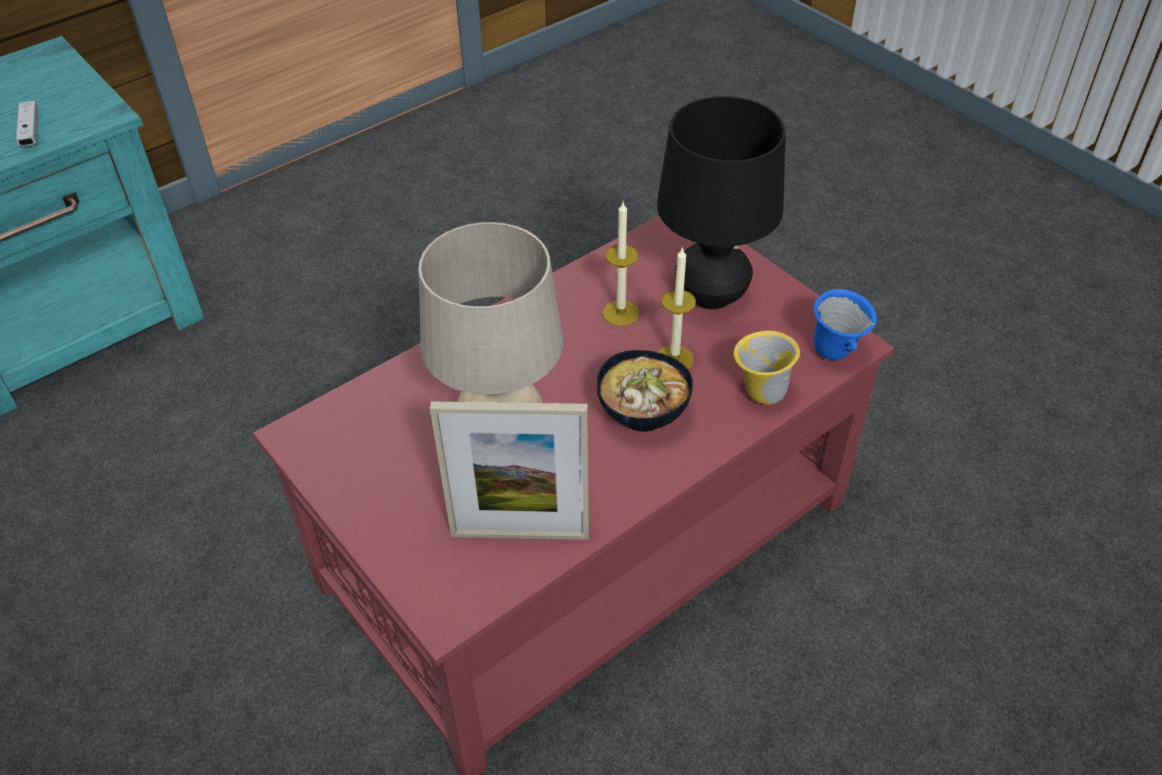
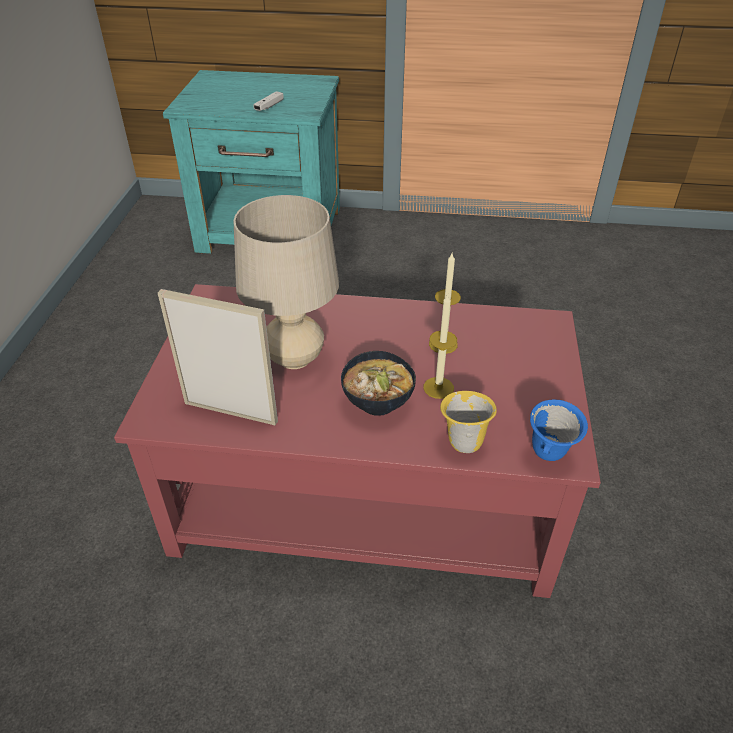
camera: 45 degrees right, 5 degrees down
(520, 534) = (230, 412): picture frame -> picture frame turned 150 degrees clockwise
(711, 295) = (512, 369): black table lamp -> none

